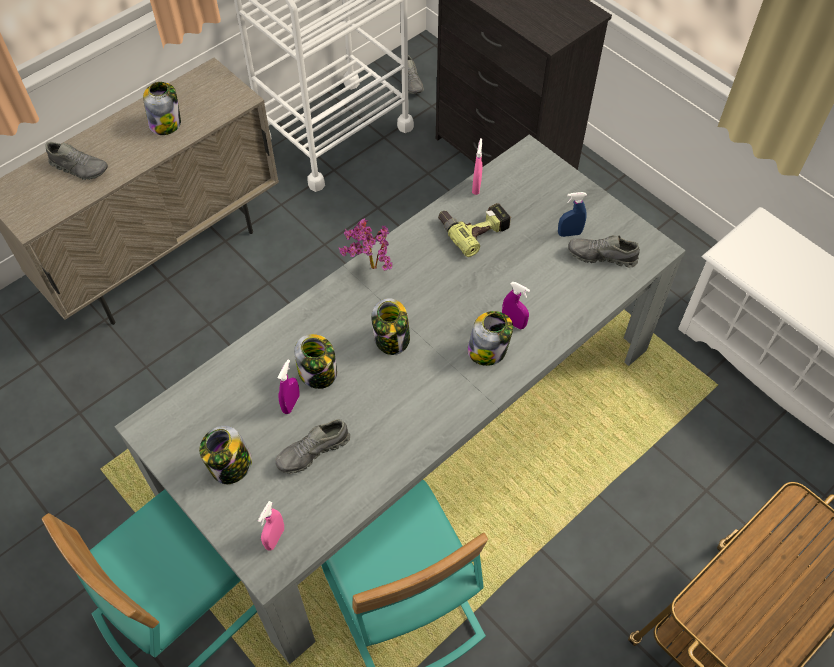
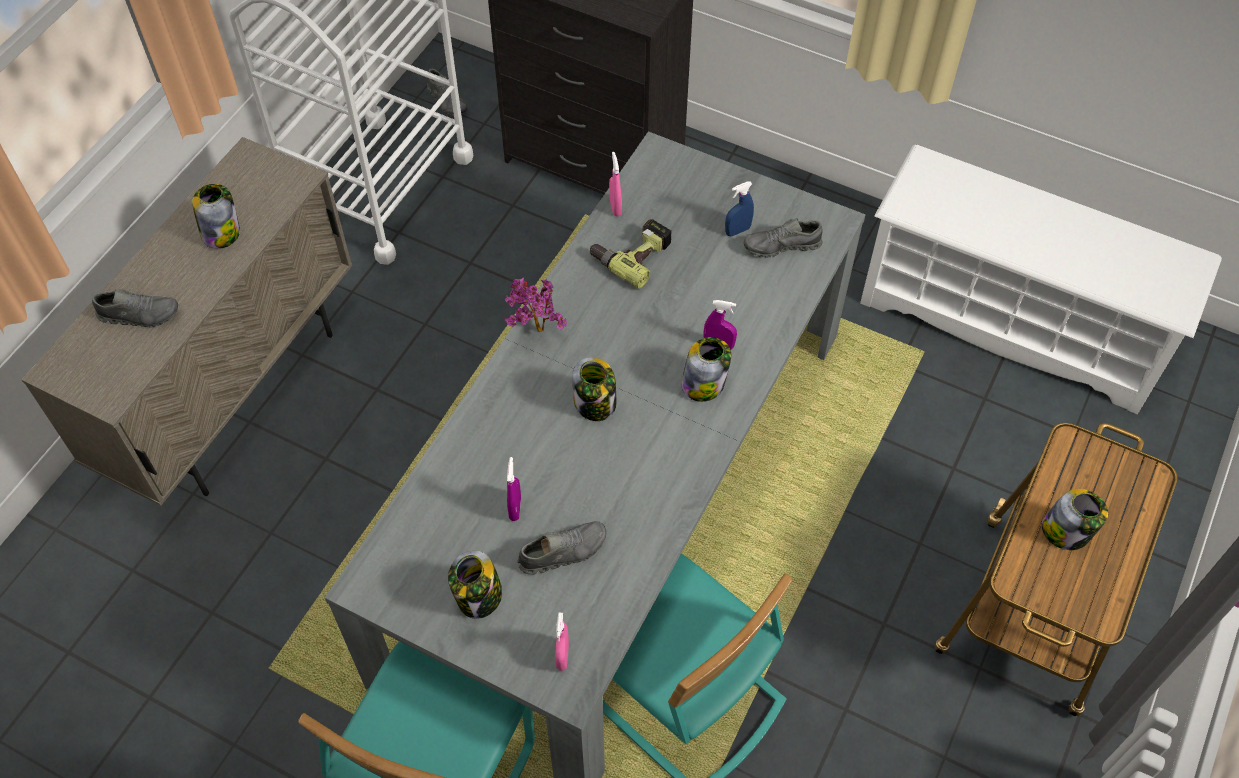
camera: 20 degrees left, 0 degrees up
(313, 452) = (563, 552): grey shoe -> grey shoe turned 150 degrees counterclockwise
(318, 373) = (530, 465): jar -> jar (1066, 531)

